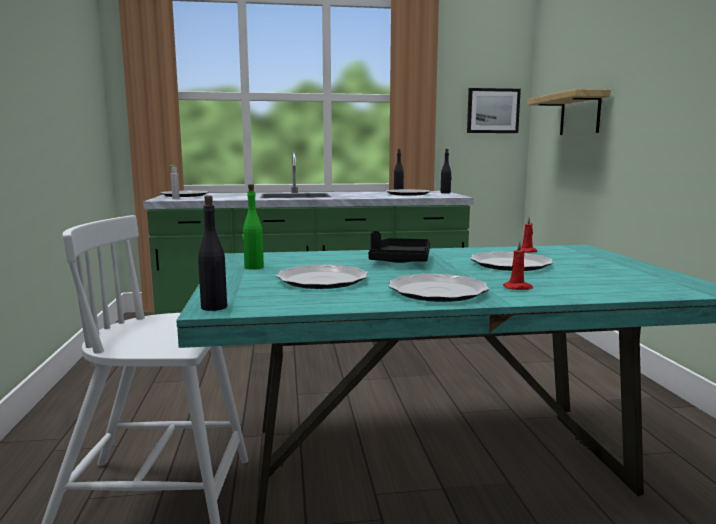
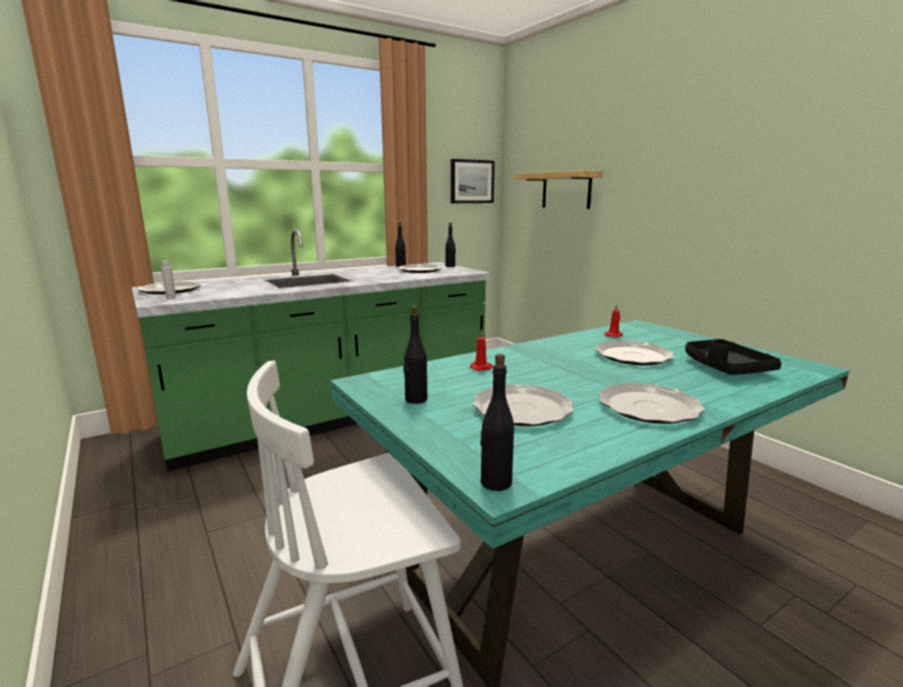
camera: 25 degrees left, 5 degrees up
(253, 267) = (415, 400): green bottle -> black bottle
(400, 261) = (538, 365): black tray -> black tray (724, 367)
(518, 288) = (696, 389): red candle -> red candle (481, 368)

